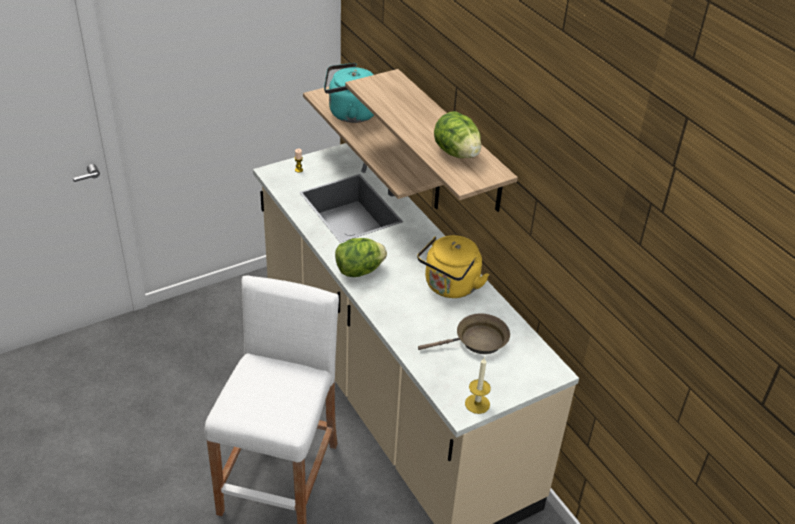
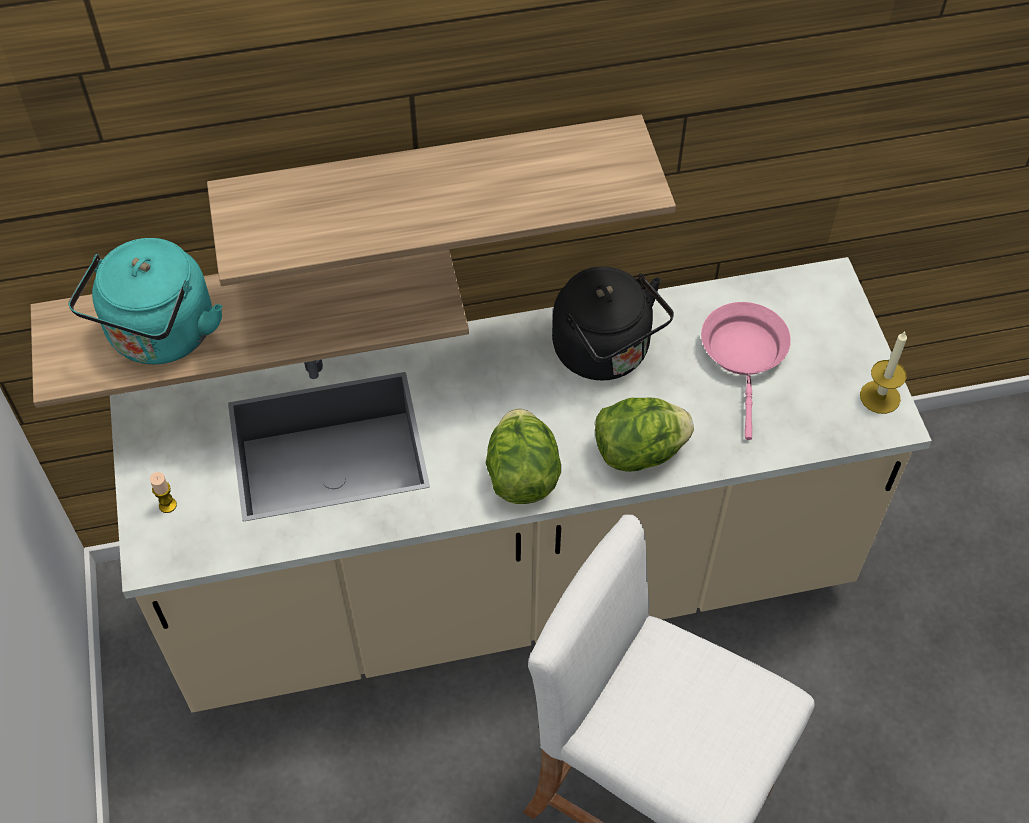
camera: 70 degrees left, 15 degrees up
(450, 287) = (606, 353): yellow kettle -> black kettle
(456, 153) = (545, 173): lettuce -> lettuce (638, 452)
(477, 341) = (744, 356): brown frying pan -> pink frying pan

